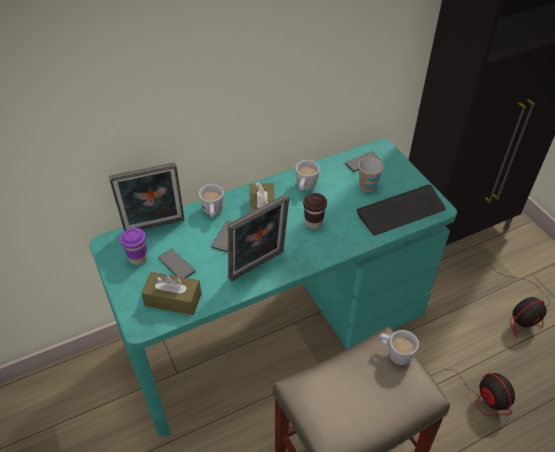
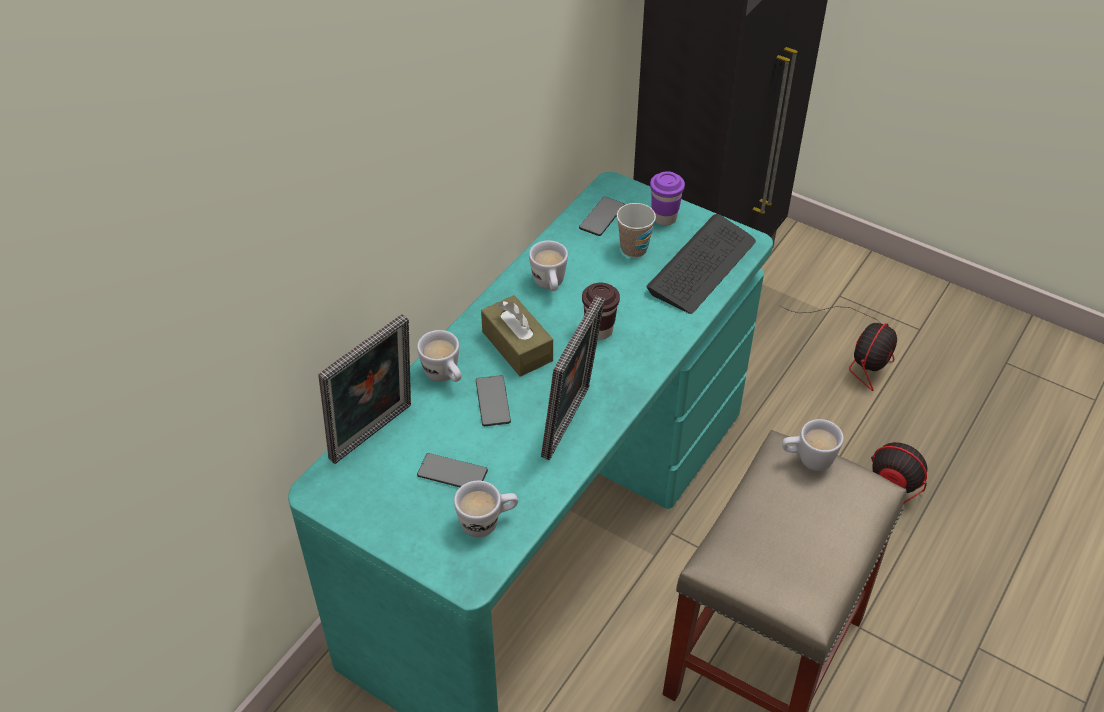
camera: 30 degrees left, 0 degrees up
(138, 258) = (386, 490): purple cup -> purple cup (664, 218)
(173, 300) = (487, 522): brown tissue box -> white mug

